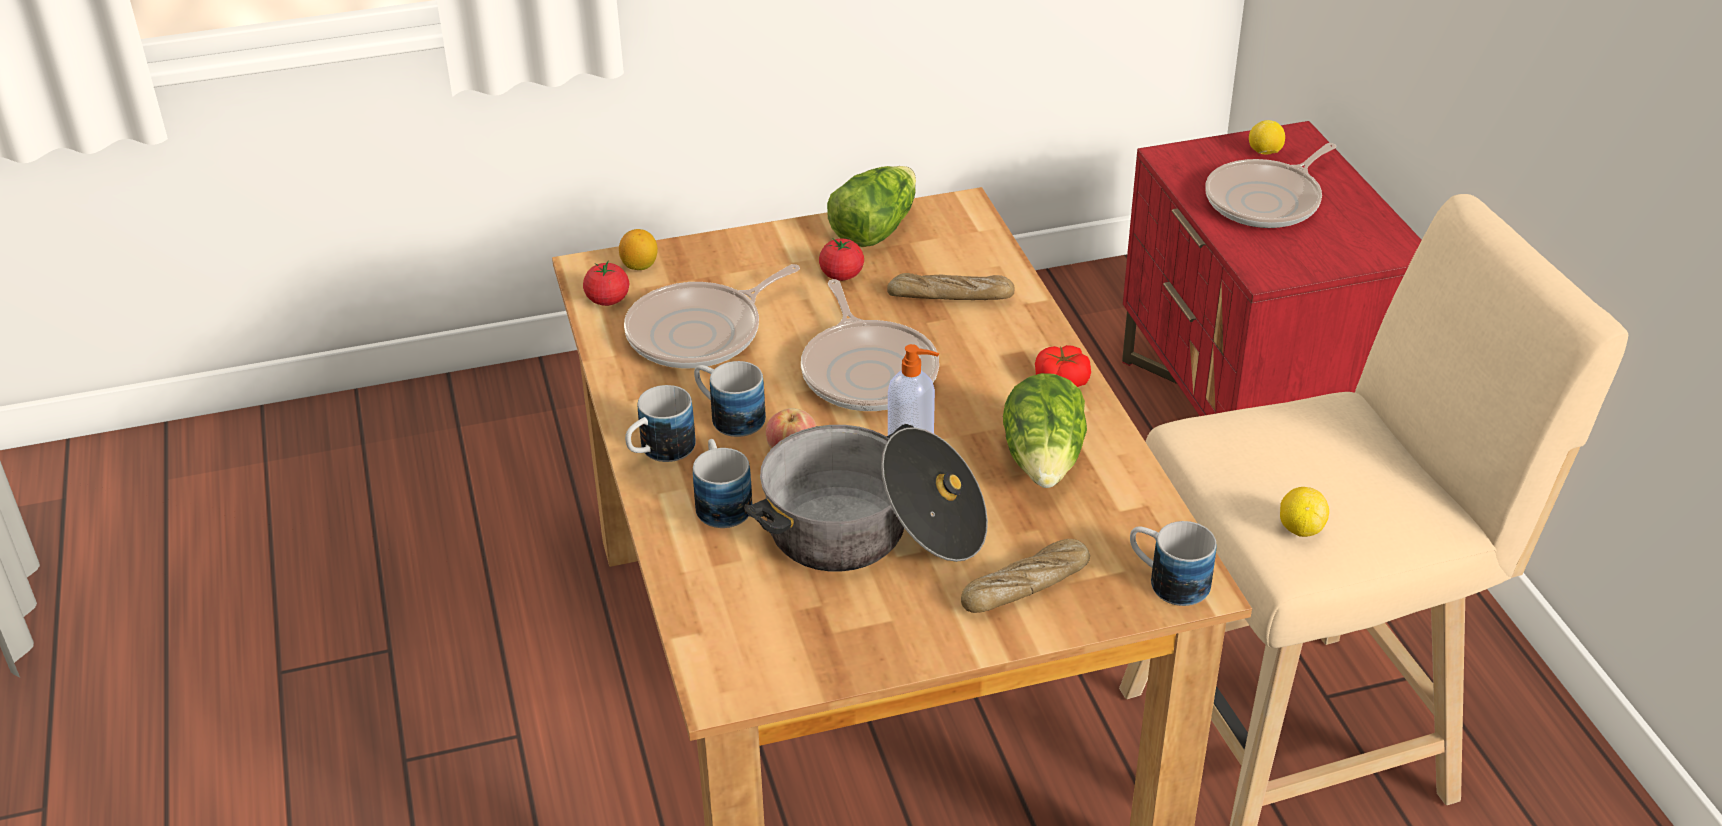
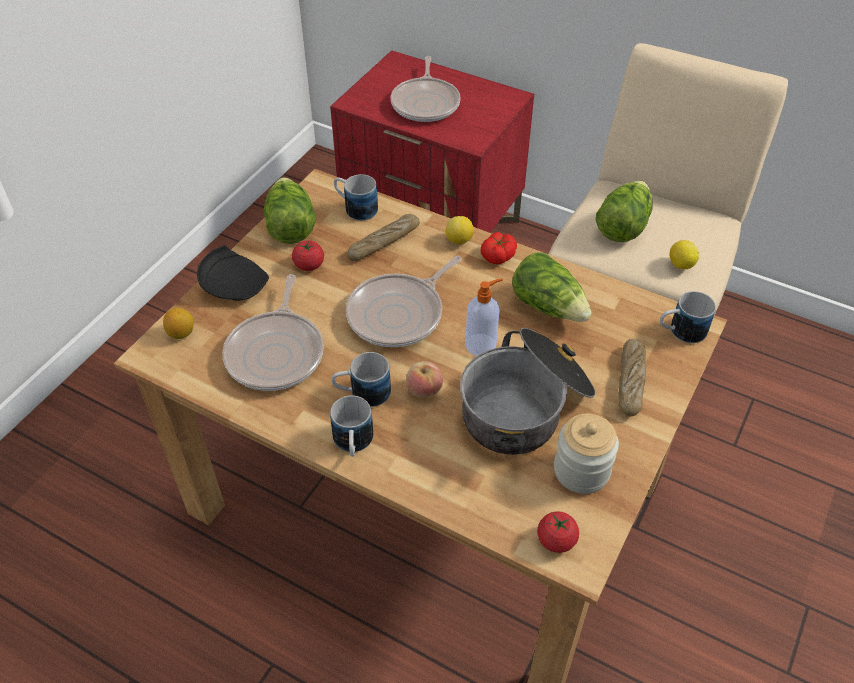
camera: 45 degrees left, 10 degrees up
(607, 300) = (190, 368): tomato -> tomato (556, 540)
(721, 501) = (428, 449): mug -> mug (355, 208)
(744, 253) = (235, 285): none -> black plate
(843, 623) = (581, 470): none -> jar
(868, 371) = (399, 314): frying pan -> frying pan turned 105 degrees clockwise
(1264, 153) = (393, 77): lemon -> lemon (459, 241)
(1287, 445) = (622, 225): none -> lettuce

